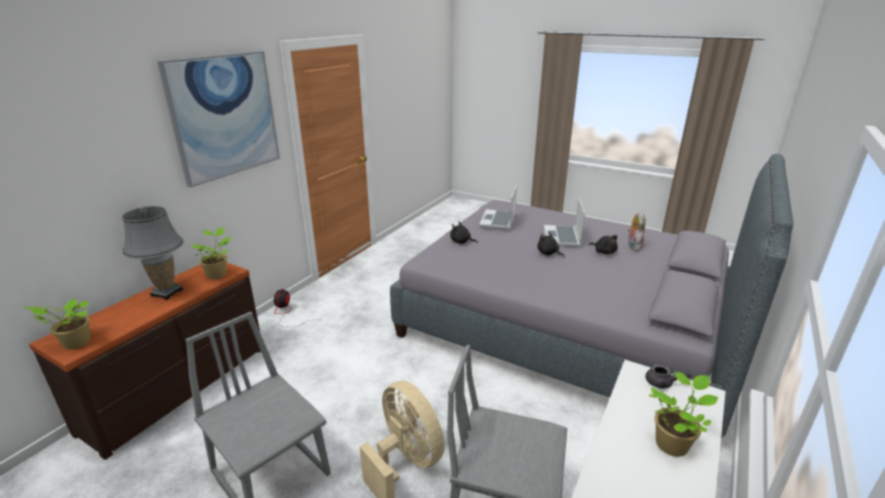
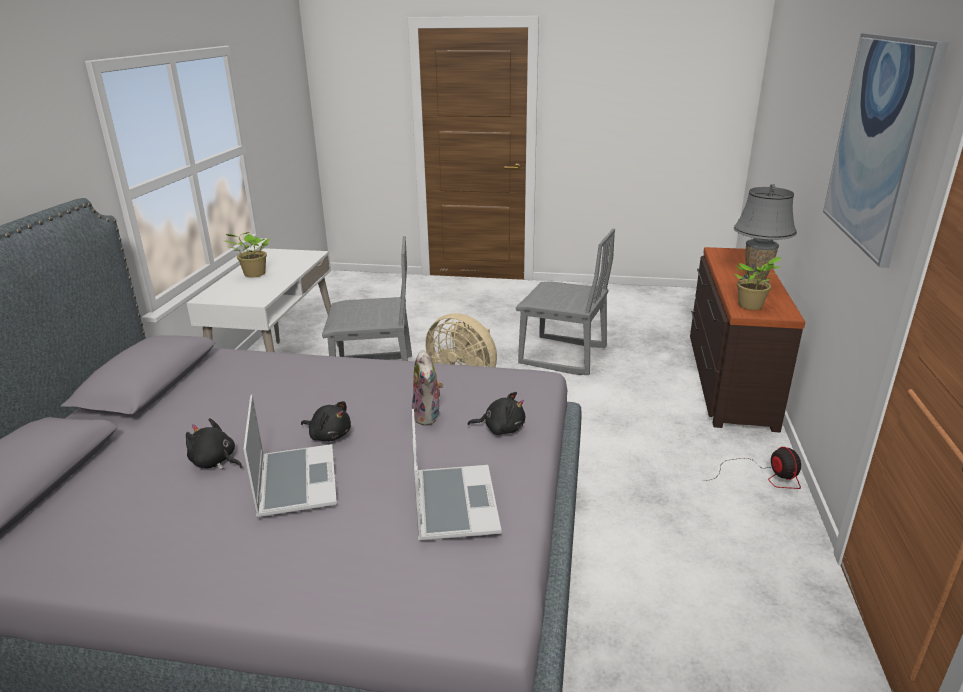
camera: 160 degrees right, 0 degrees up
(75, 343) = (729, 253): potted plant -> none
(633, 246) = (137, 494): plush toy -> plush toy (428, 417)
(663, 383) = (238, 298): grey teapot -> none

